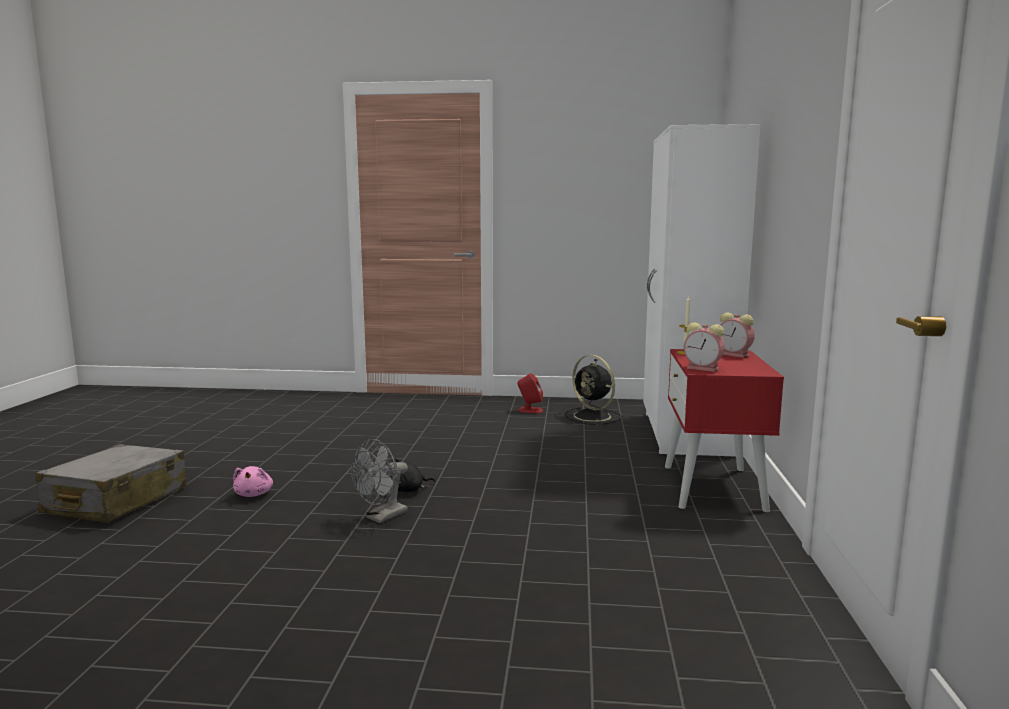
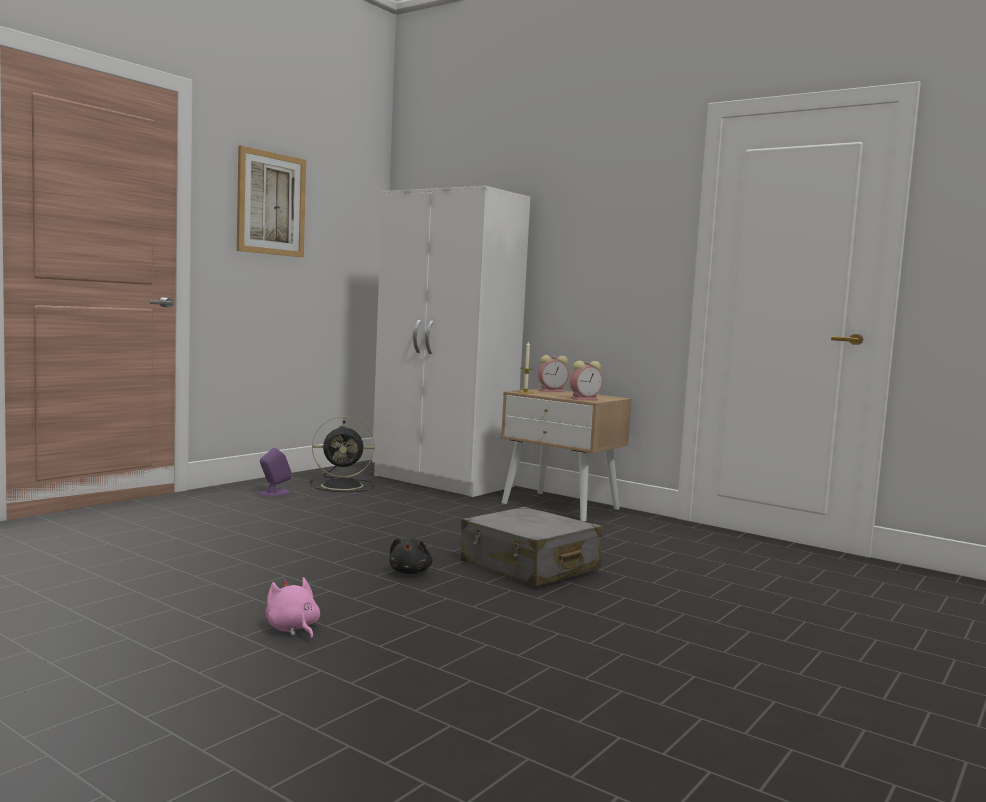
camera: 60 degrees left, 5 degrees down
(116, 501) = (152, 707): grey suitcase -> grey suitcase (529, 566)
(254, 494) = (293, 629): pink plush toy -> pink plush toy turned 150 degrees counterclockwise
(382, 517) = (464, 593): grey fan -> none
(530, 410) = (274, 493): red speaker -> purple speaker
(570, 167) = (271, 204): none -> picture
(713, 487) = (561, 506): red nightstand -> beige nightstand

